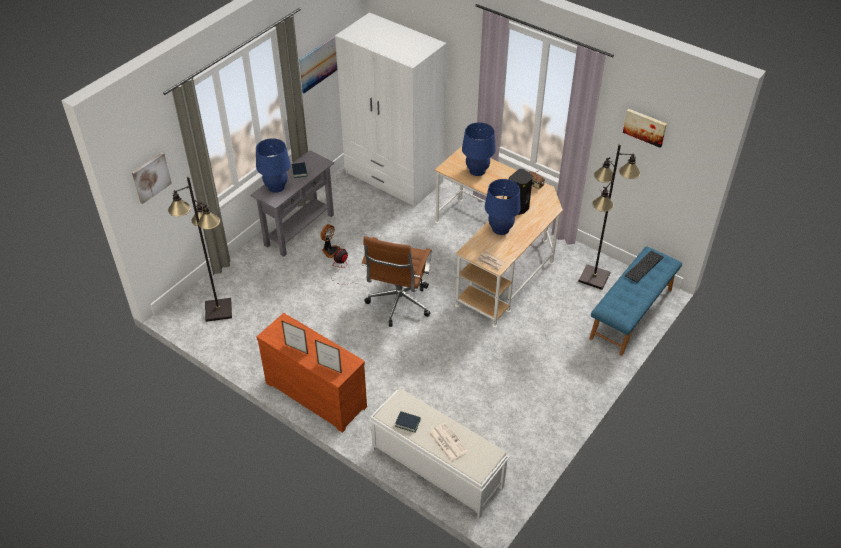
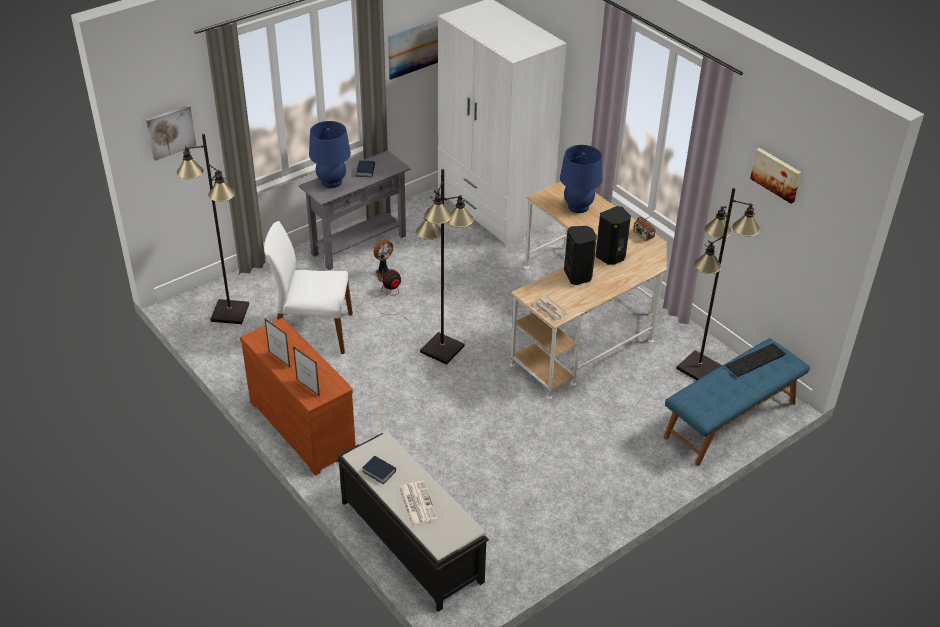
camera: 15 degrees right, 5 degrees down
(292, 311) = (313, 331): none -> white chair
(398, 304) = (441, 349): brown office chair -> black floor lamp
(436, 467) = (410, 541): white bench -> black bench
(500, 229) = (578, 276): blue table lamp -> black speaker

